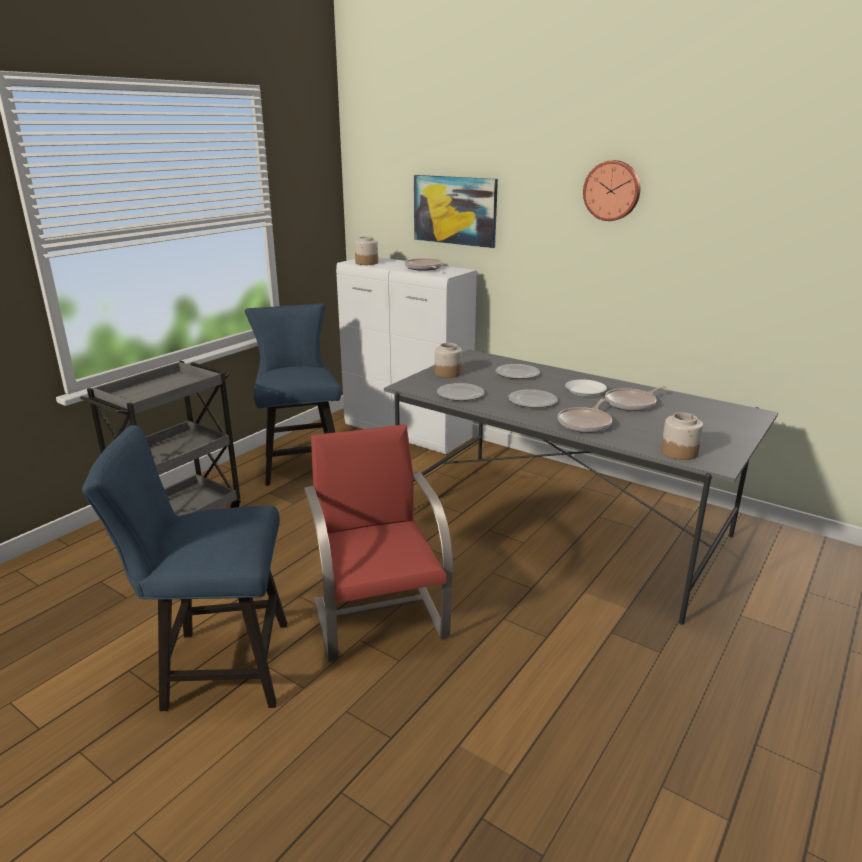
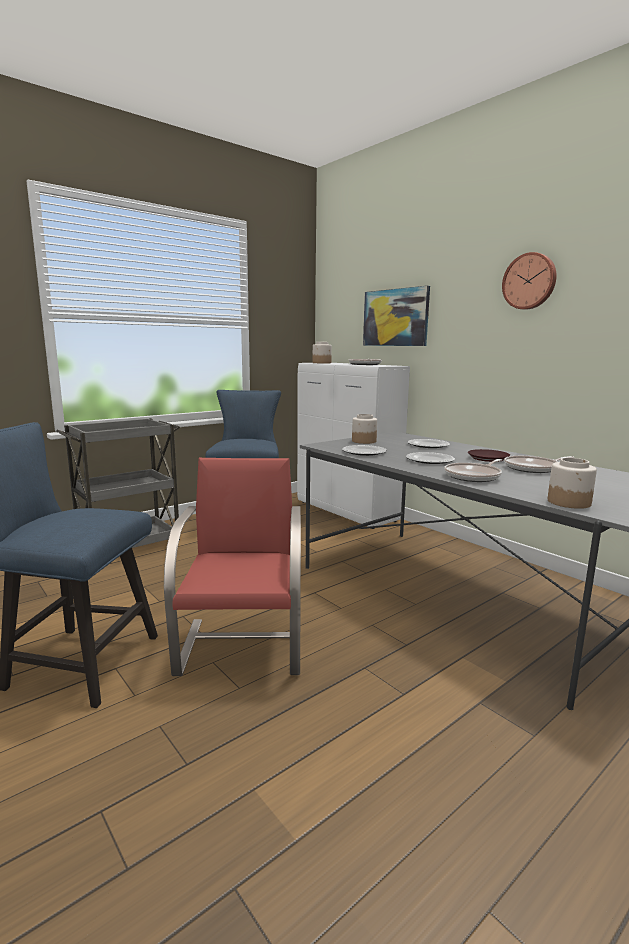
camera: 15 degrees right, 10 degrees down
(584, 391) = (487, 458): white plate -> brown plate

